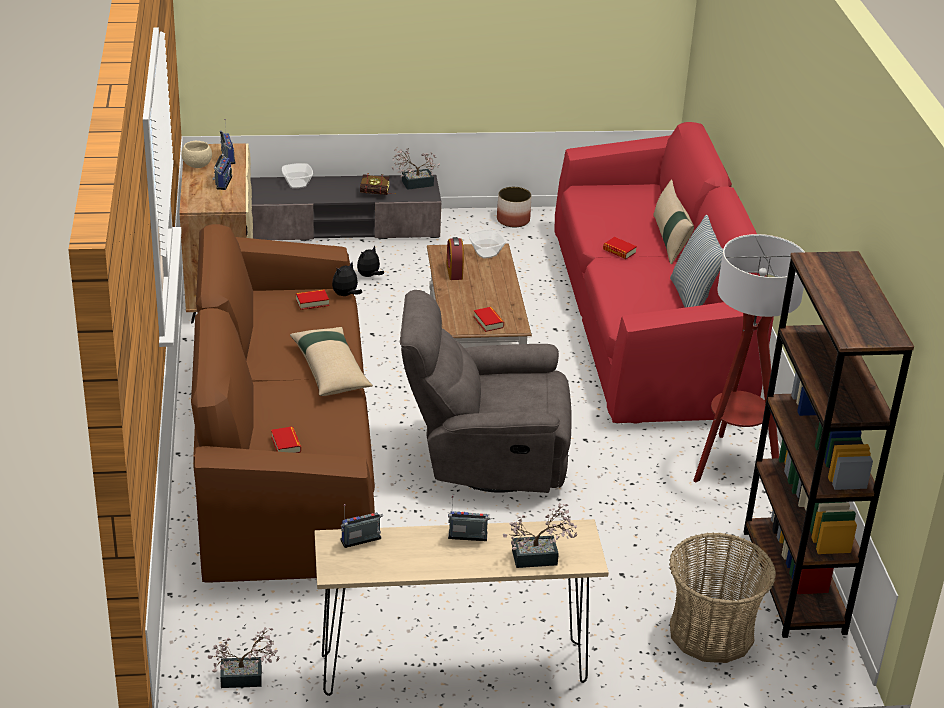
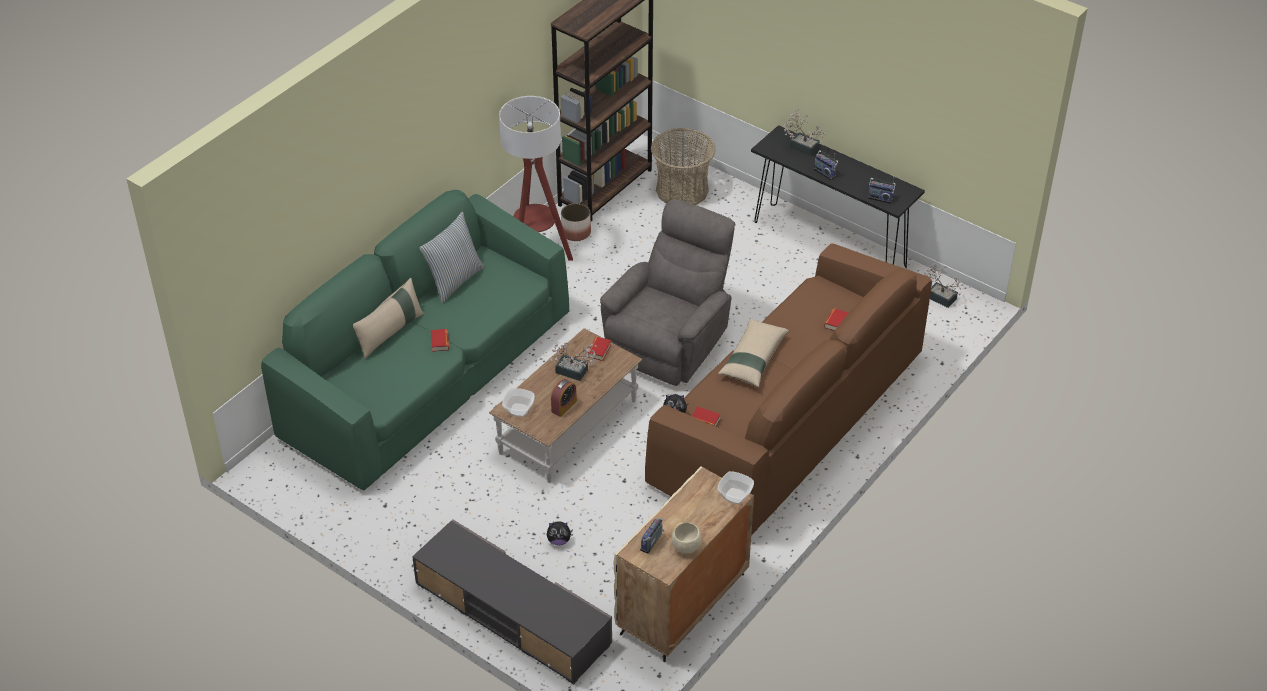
camera: 135 degrees left, 10 degrees up
(222, 182) = (687, 512): radio -> none
(297, 184) = (540, 617): bowl -> bowl (735, 496)
(378, 194) = (490, 560): book -> none
(413, 184) = (445, 555): potted plant -> potted plant (575, 372)
(454, 669) = (829, 244): beige console table -> black console table
(485, 458) = (670, 342): grey armchair -> grey armchair turned 105 degrees counterclockwise
(513, 220) = (371, 532): planter -> planter (575, 232)
(647, 322) = (427, 375): red sofa -> green sofa

